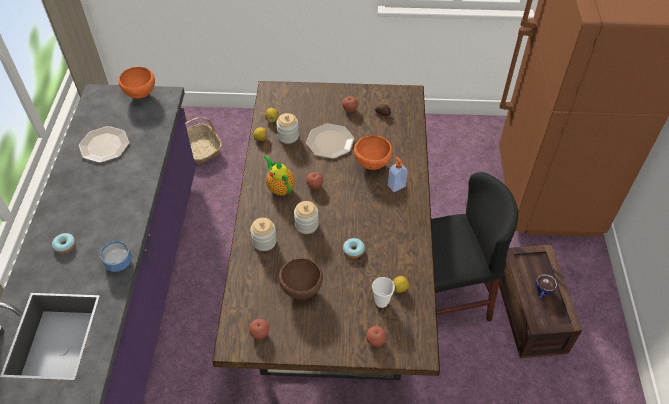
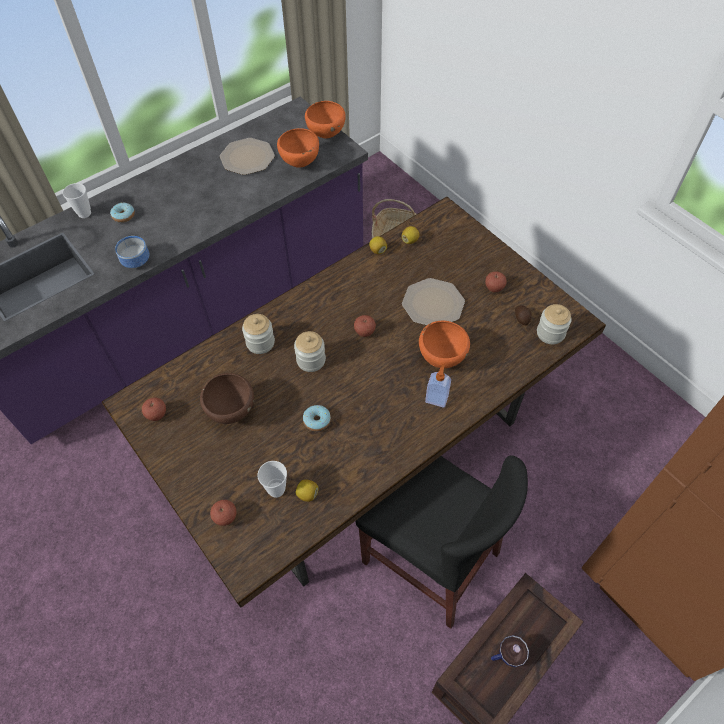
camera: 50 degrees right, 5 degrees up
(29, 268) = (84, 213): none -> cup
(148, 123) = (300, 164): none -> orange bowl
(280, 187) = (334, 307): teapot -> none
(288, 136) = (403, 267): jar -> jar (550, 333)

